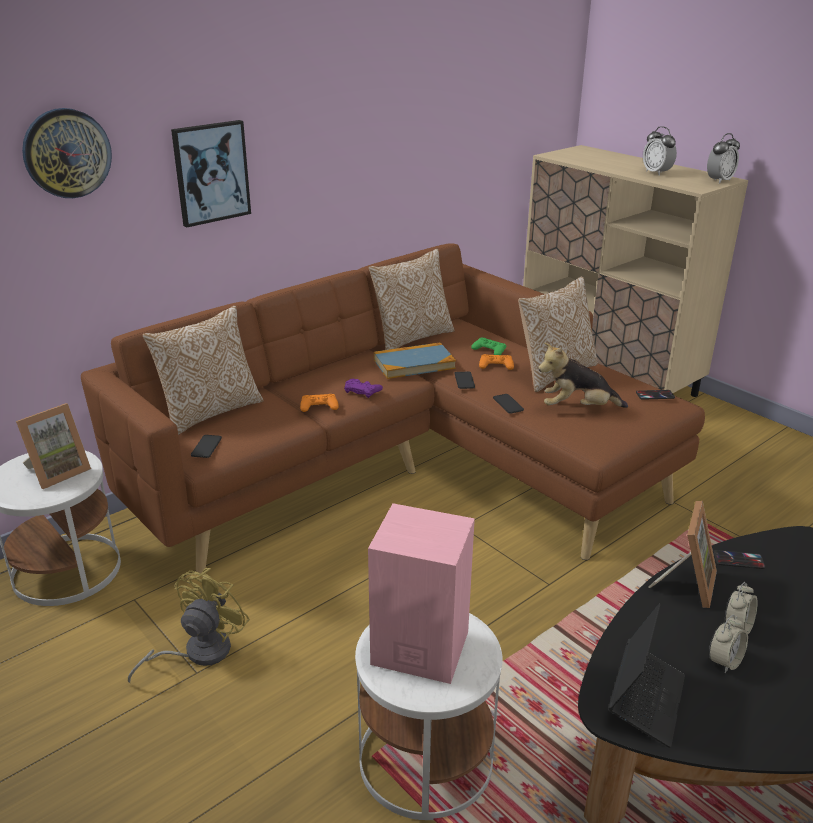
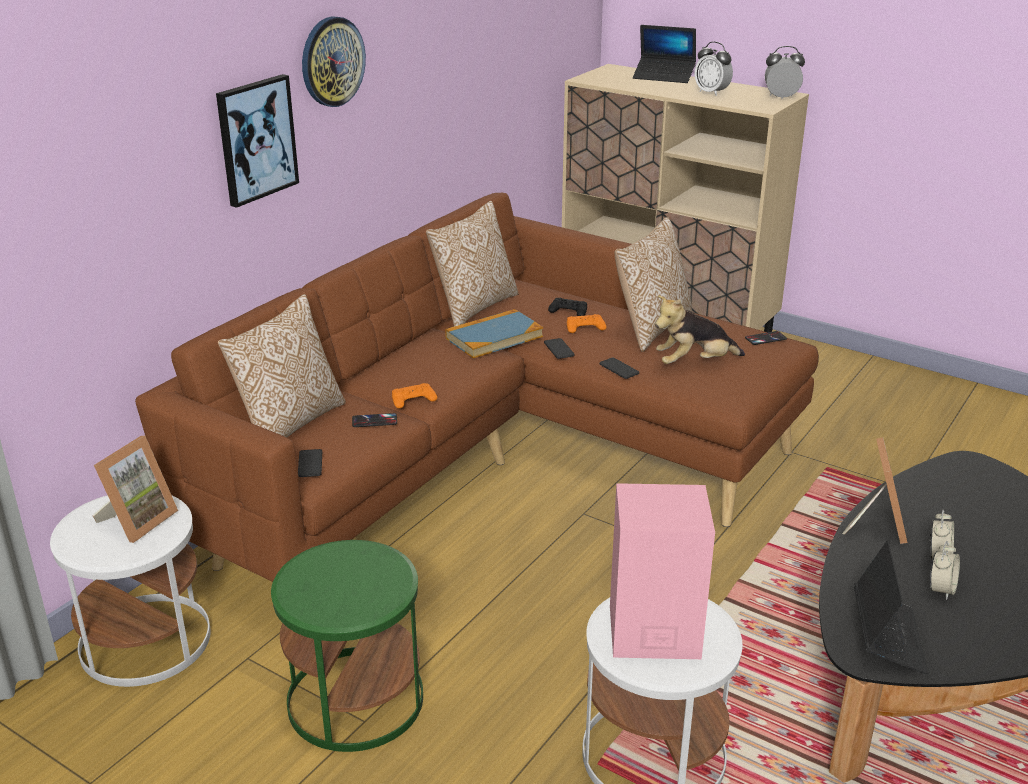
camera: 15 degrees left, 0 degrees up
(67, 153) = (113, 134): wall clock -> wall clock (332, 61)
(198, 652) = (354, 700): yellow fan -> green side table
(362, 391) = (453, 375): purple game controller -> none
(489, 350) = (569, 311): green game controller -> black game controller
(622, 158) = (664, 76): none -> laptop
(719, 181) = (781, 97): alarm clock -> alarm clock turned 120 degrees counterclockwise
(738, 560) = (913, 493): phone -> phone (374, 421)

